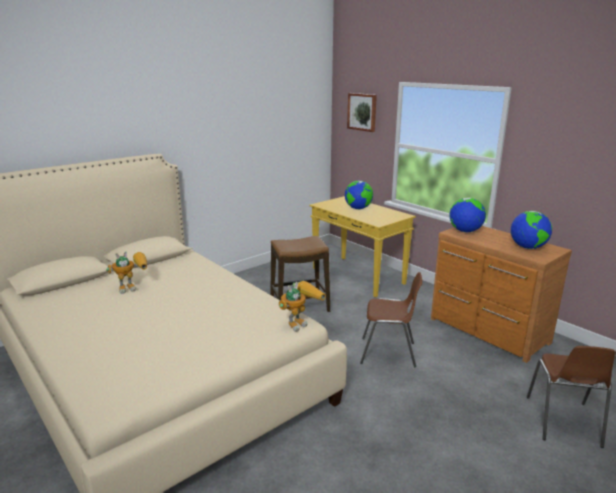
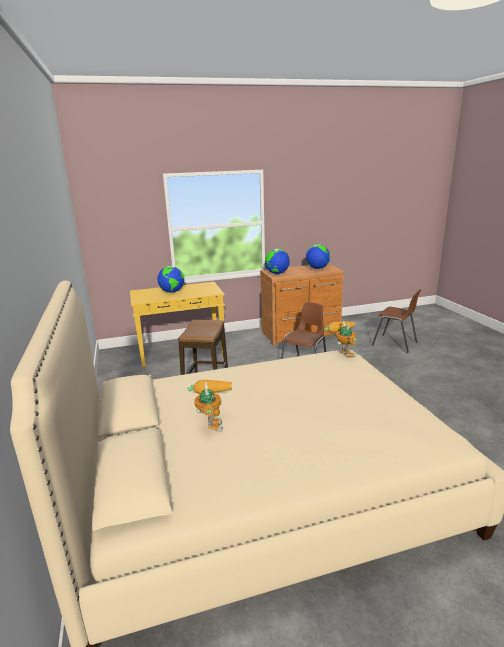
camera: 65 degrees left, 0 degrees up
(362, 112) = (121, 206): picture -> none

